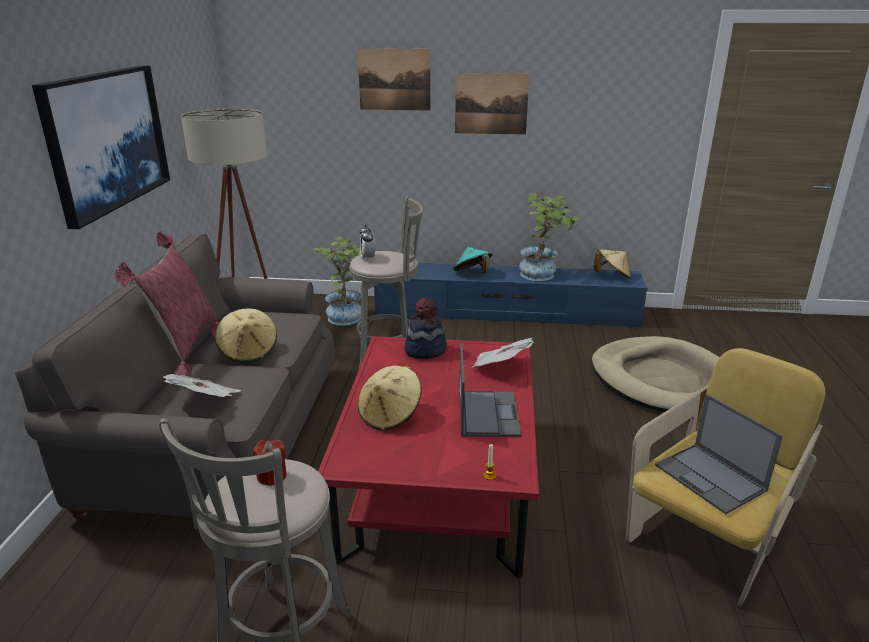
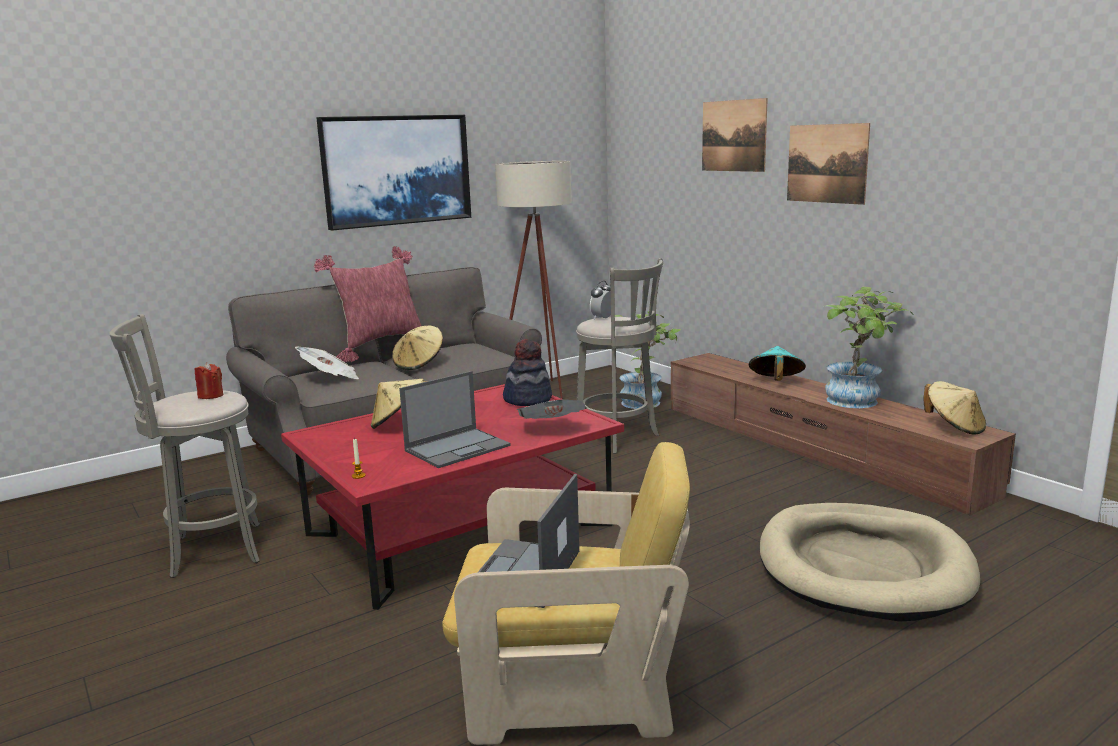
camera: 50 degrees right, 10 degrees down
(505, 312) = (814, 446): blue tv stand -> brown tv stand

